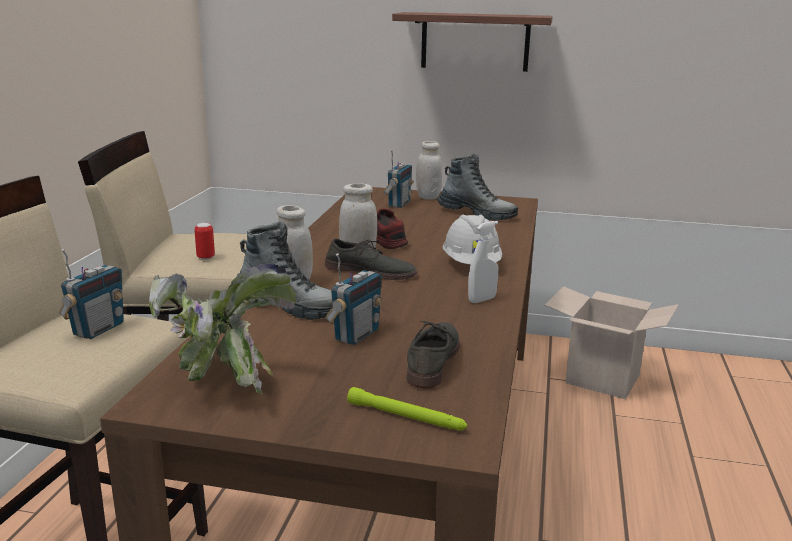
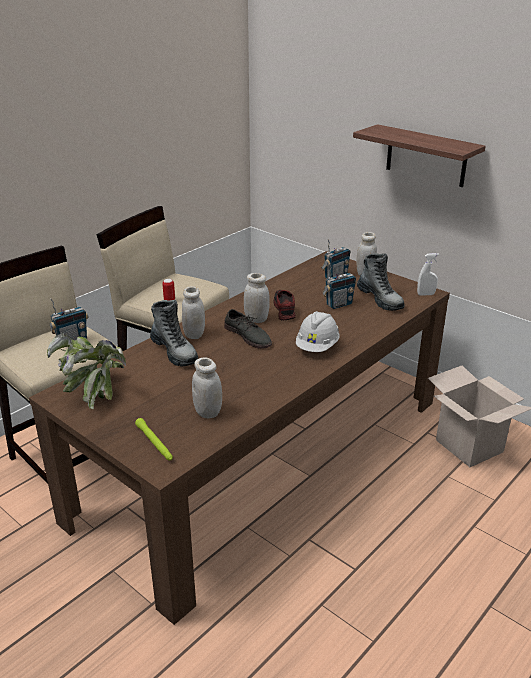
camera: 30 degrees right, 10 degrees up
(356, 335) = (187, 382): radio -> radio (338, 304)
(432, 359) = (208, 412): grey shoe -> white jar
(482, 300) = (288, 377): white spray bottle -> white spray bottle (426, 294)

